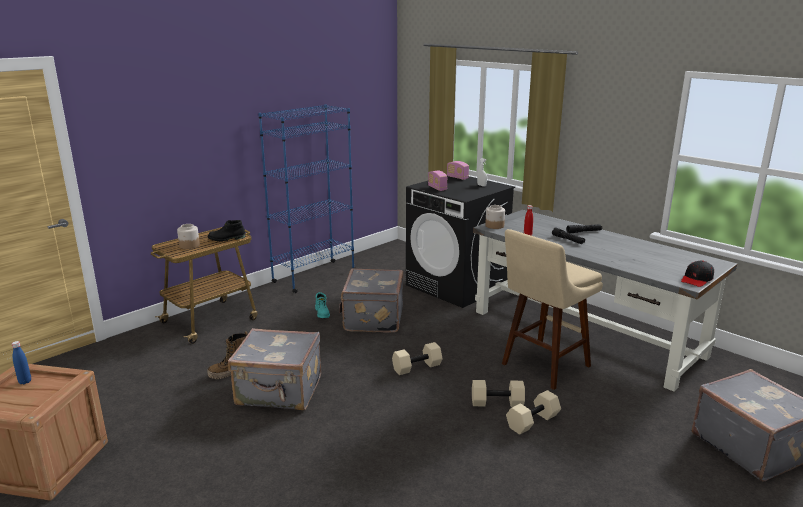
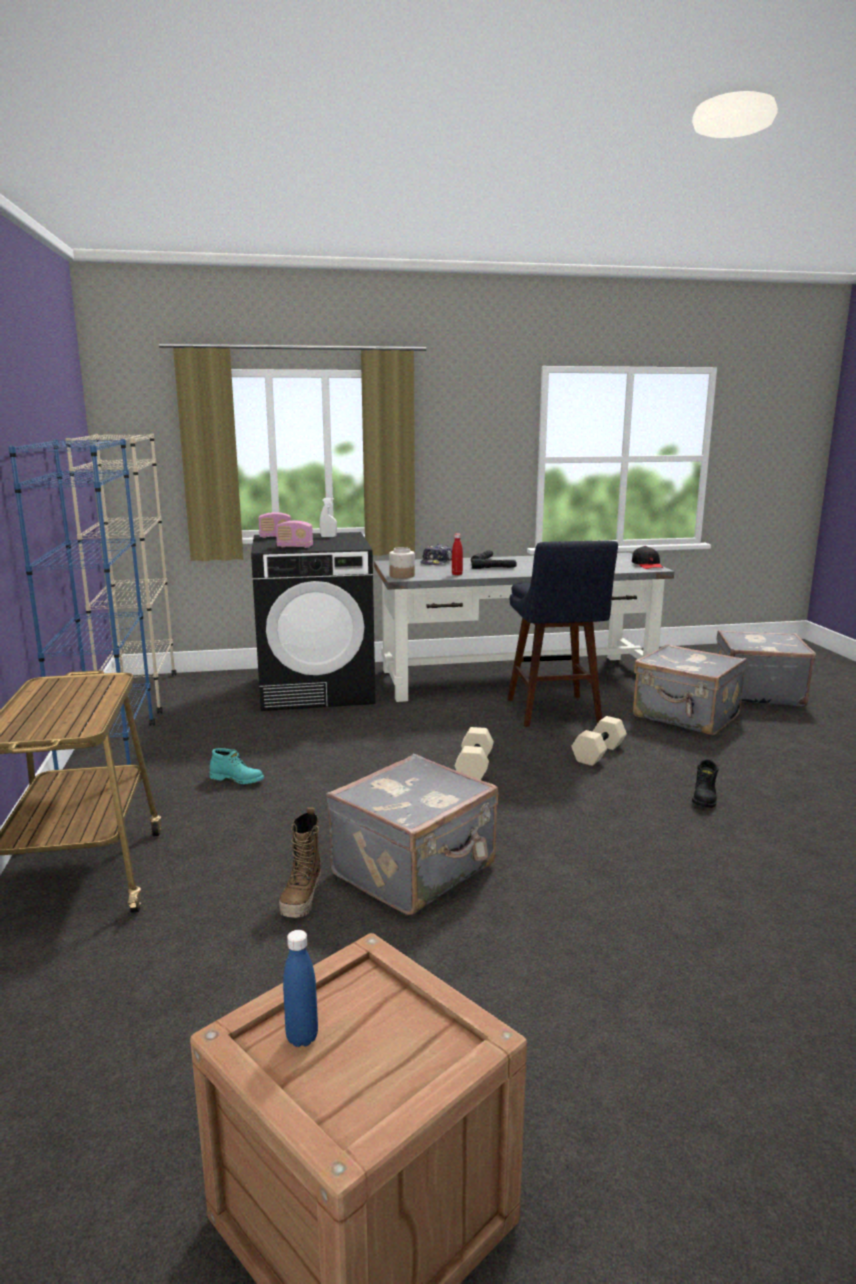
camera: 55 degrees left, 5 degrees down
(189, 245) = (56, 716): jar -> none
(226, 239) = (98, 687): black boot -> black boot (705, 798)
(372, 319) = (313, 755): grey suitcase -> grey suitcase (686, 717)
(383, 253) = (140, 695): none -> beige bookcase
(533, 422) = (650, 750): beige dumbbell -> none
(542, 367) = (555, 713): beige stool -> blue stool
(551, 223) = (437, 562): none -> cap

